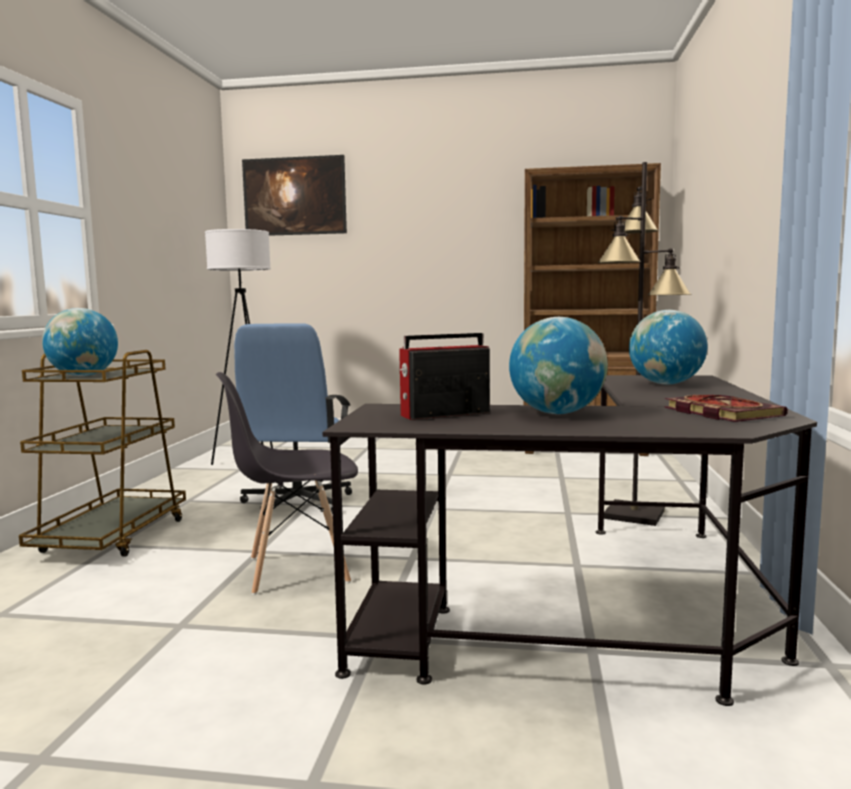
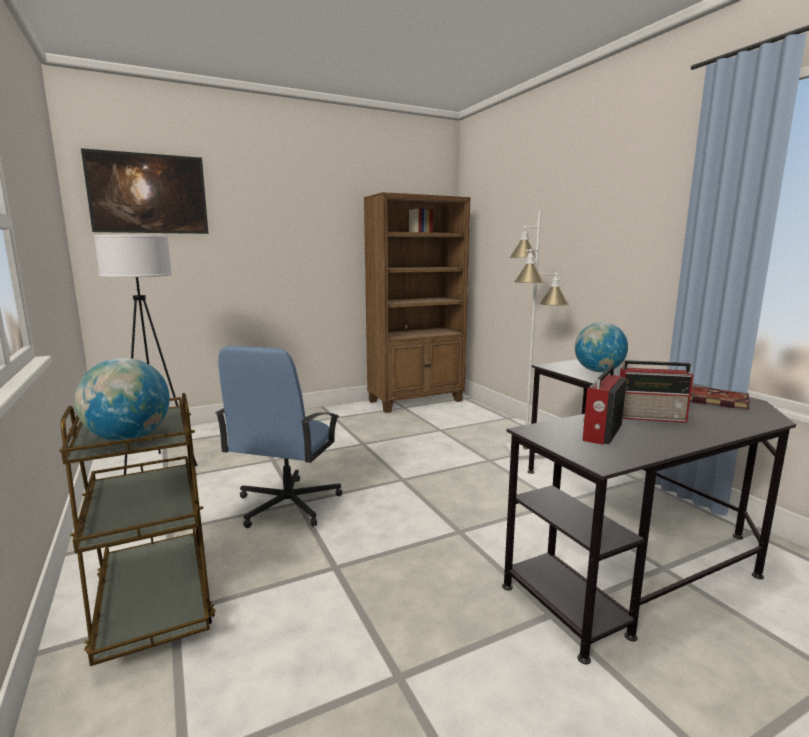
camera: 35 degrees left, 5 degrees up
(296, 504) = (287, 505): blue office chair -> blue office chair turned 45 degrees clockwise
(296, 570) = (398, 575): grey chair -> none
(557, 413) = (651, 417): globe -> radio
(635, 514) = (525, 451): black floor lamp -> white floor lamp

